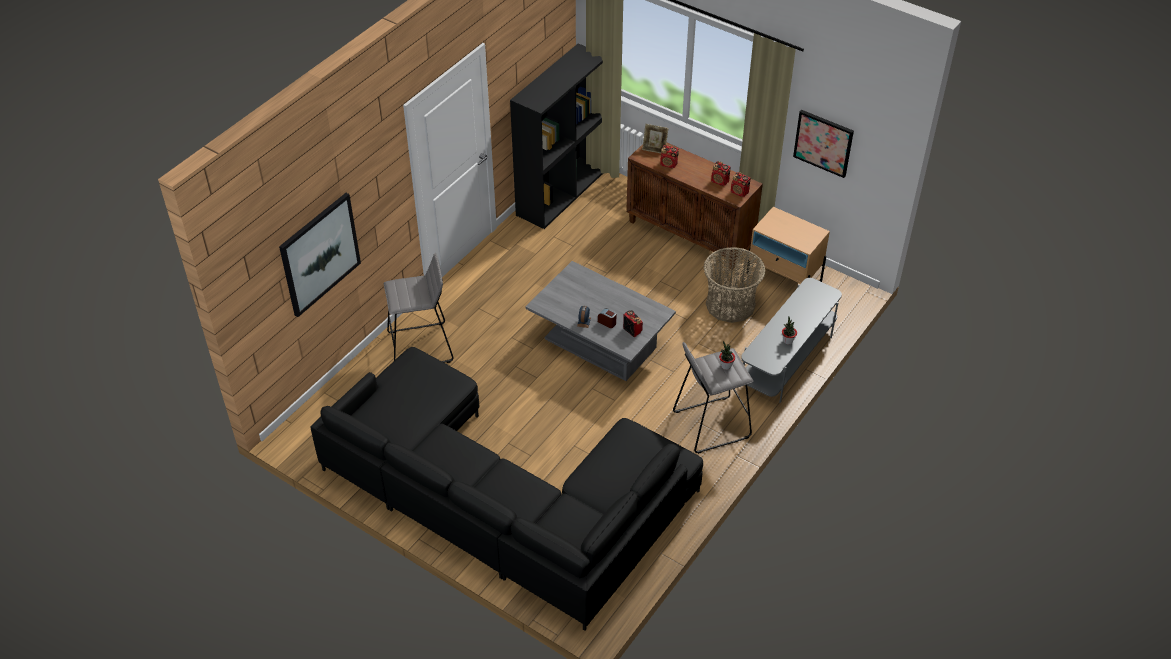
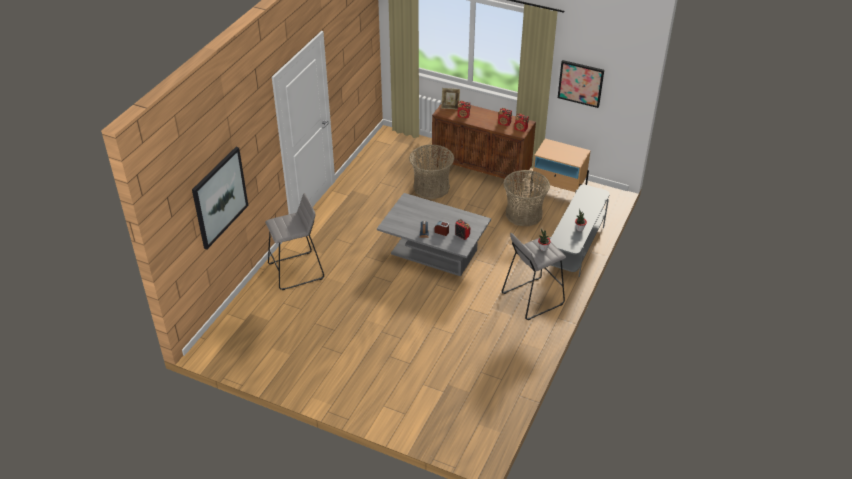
camera: 10 degrees left, 5 degrees down
(505, 500) = (389, 373): black sofa -> none
(561, 191) = (378, 151): black bookcase -> none
(618, 251) = (431, 187): none -> basket

